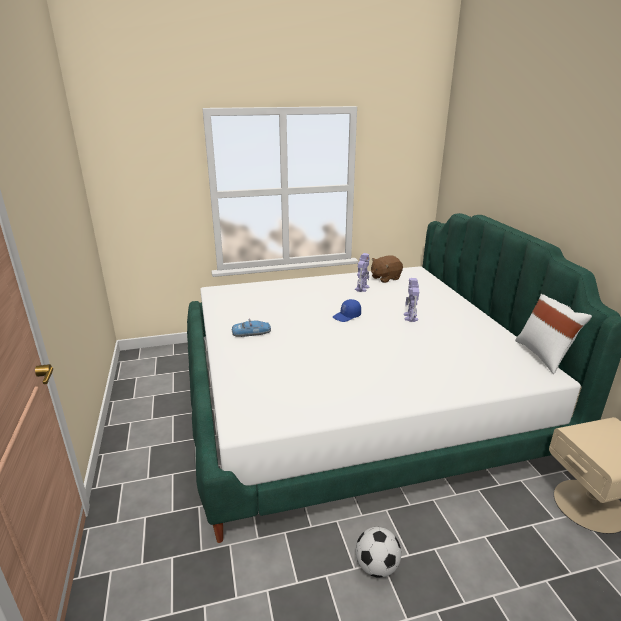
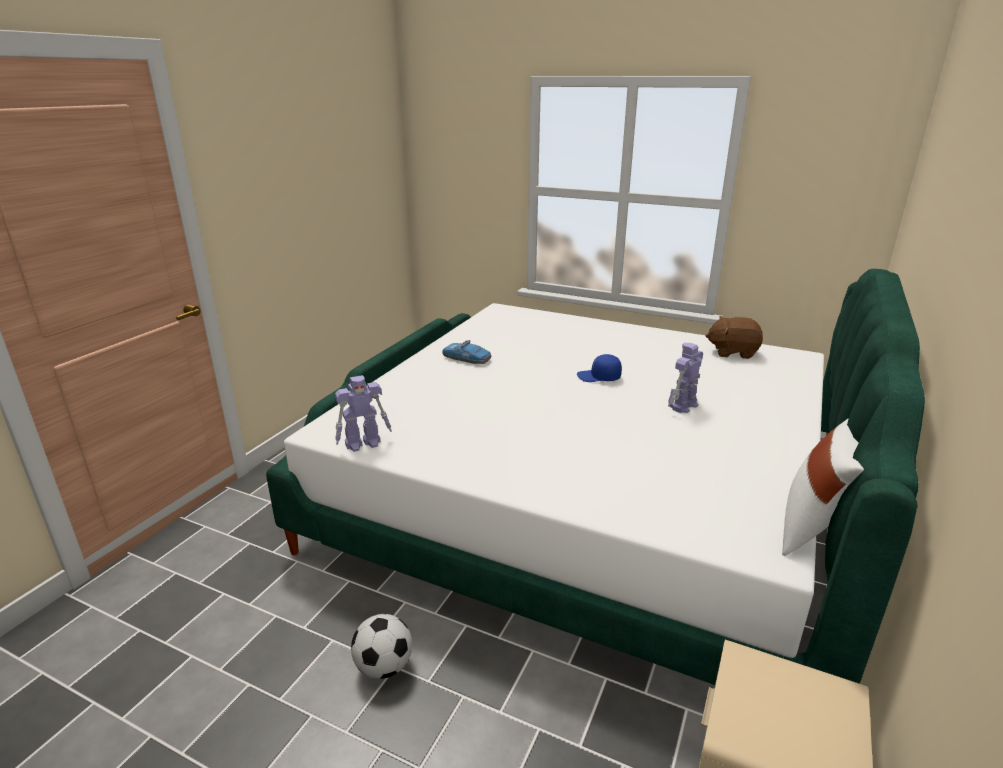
camera: 40 degrees right, 0 degrees up
(362, 288) = (676, 354): toy robot -> toy robot (364, 443)

